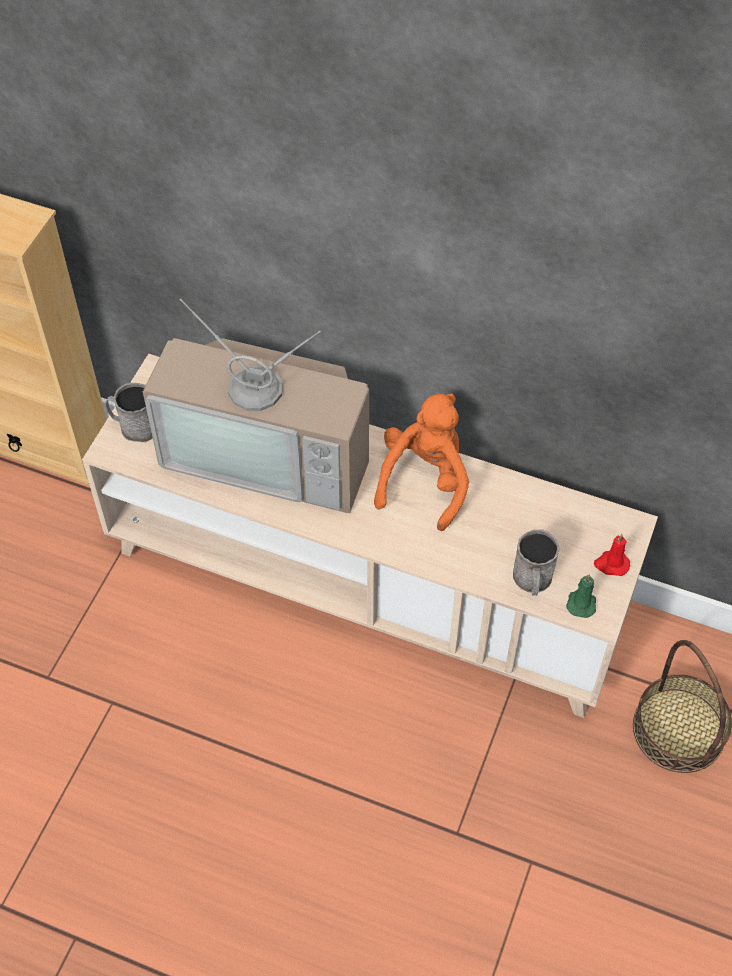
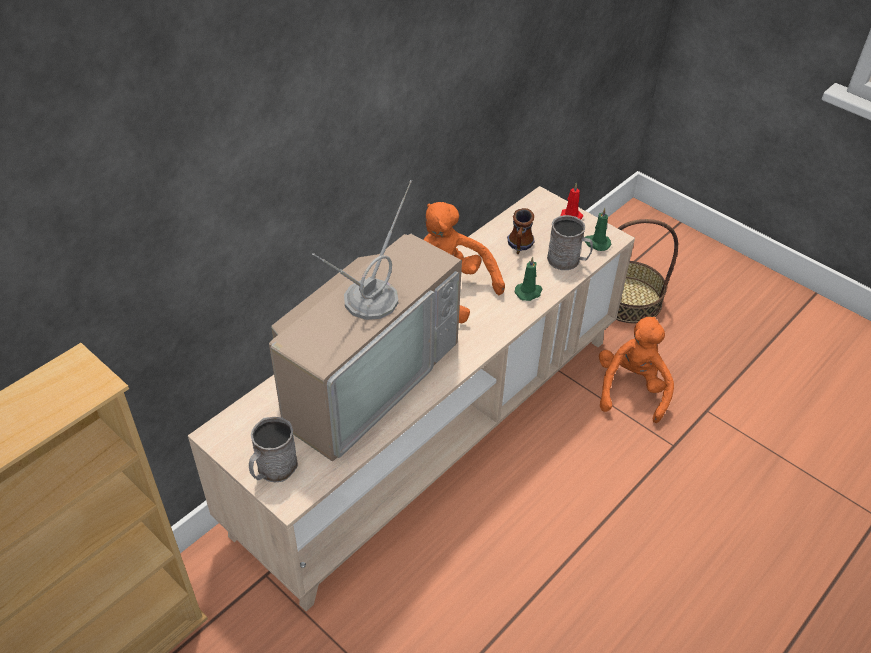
camera: 70 degrees left, 10 degrees down
(459, 556) = (529, 292): none -> green candle
(524, 767) = (631, 389): none -> orange plush toy
(530, 526) = (519, 247): none -> mug

